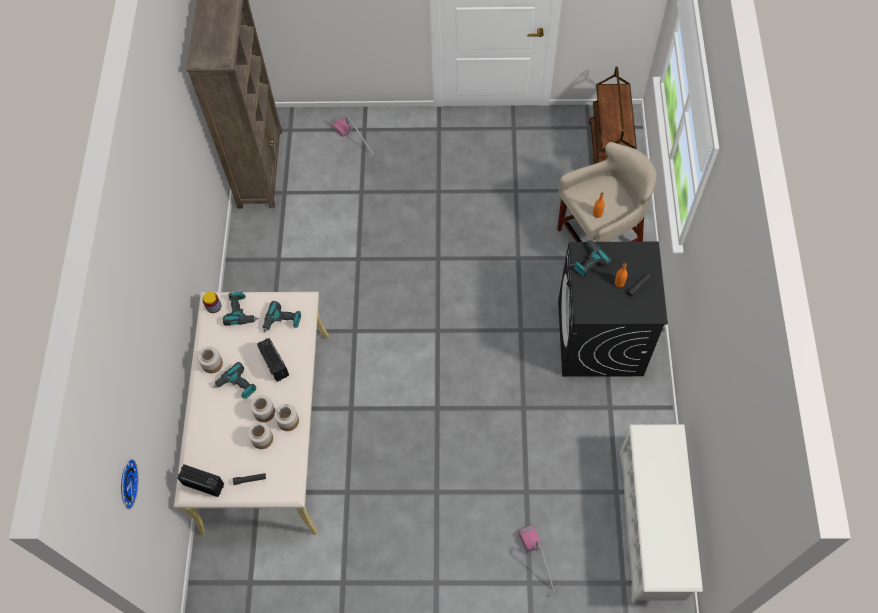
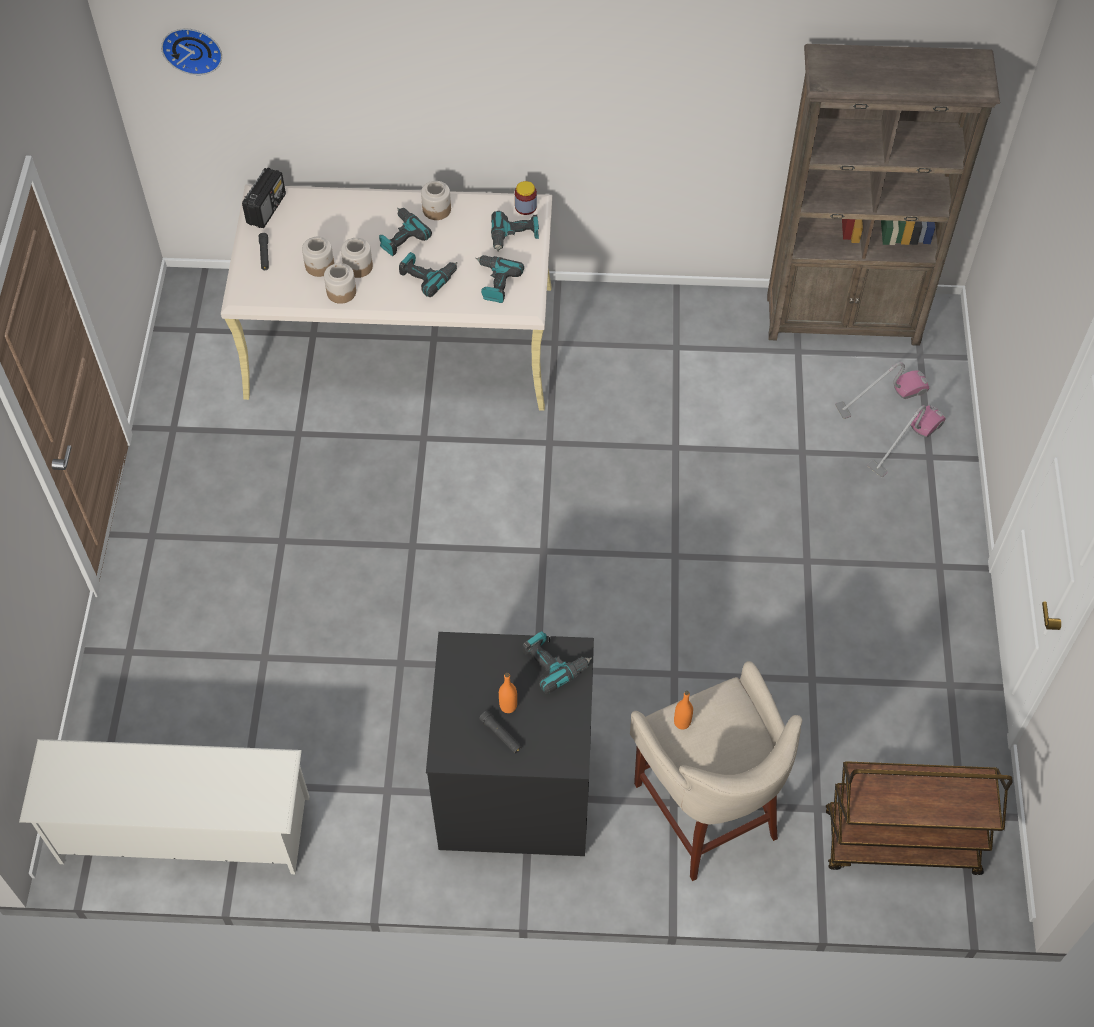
camera: 90 degrees right, 5 degrees down
(275, 365) = (428, 276): radio -> power drill
(539, 561) = (157, 667): vacuum cleaner -> vacuum cleaner (881, 398)

